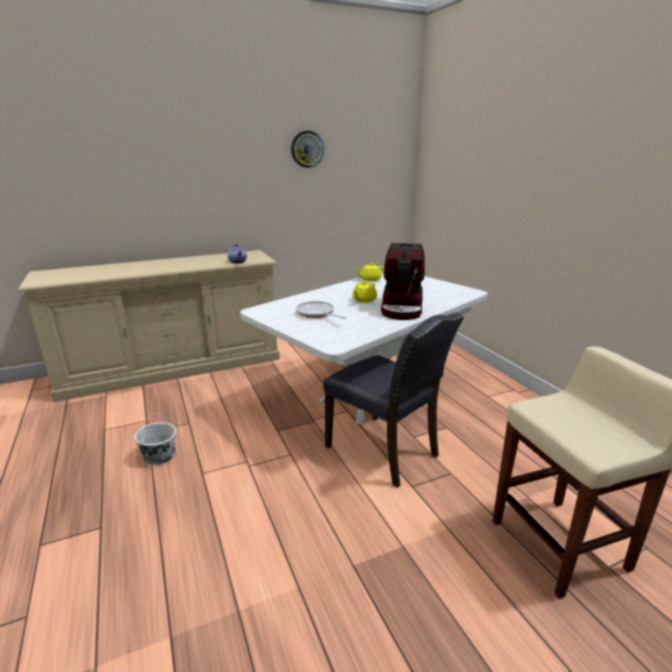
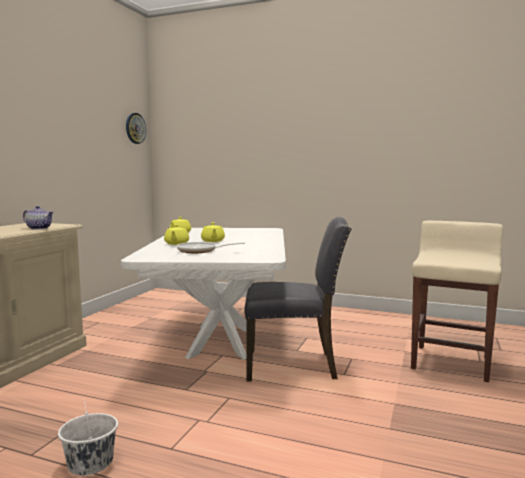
camera: 45 degrees left, 15 degrees down
(307, 149) = (70, 114): wall clock -> wall clock (135, 128)
(327, 296) = (176, 244): none -> yellow teapot
(402, 307) = (252, 239): coffee machine -> none

